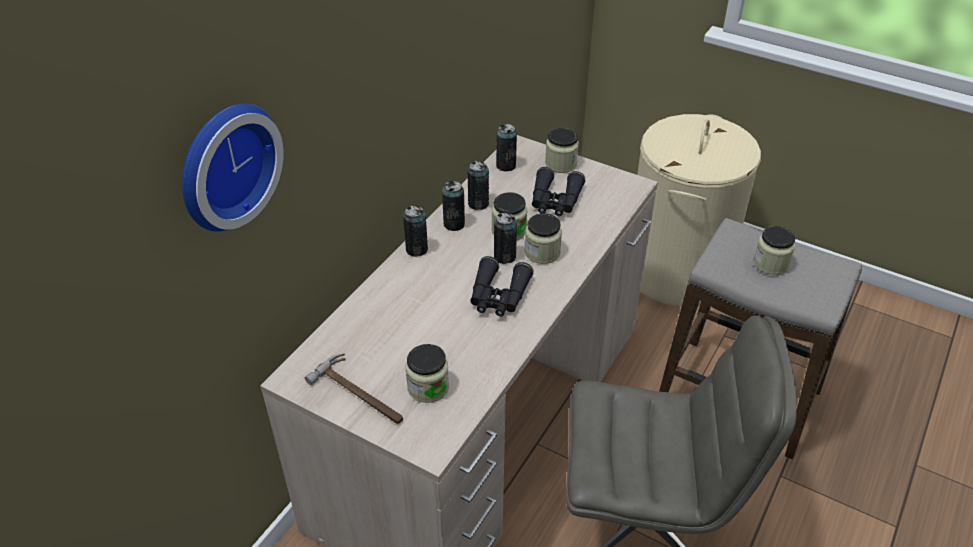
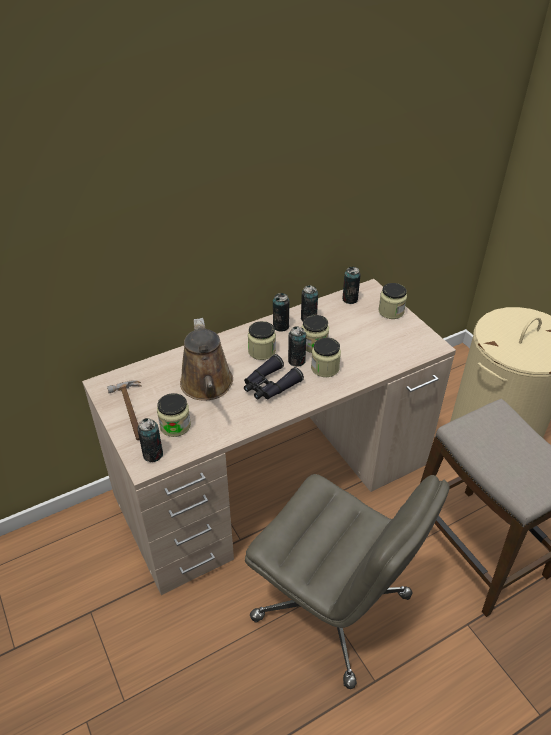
camera: 30 degrees right, 0 degrees up
(224, 164) = (63, 220): wall clock -> none
(416, 249) = (242, 334): can -> can (153, 454)
(427, 326) = (207, 386): none -> brown watering can
(555, 201) = (364, 336): black binoculars -> none
(770, 263) = (509, 447): jar -> jar (262, 351)

